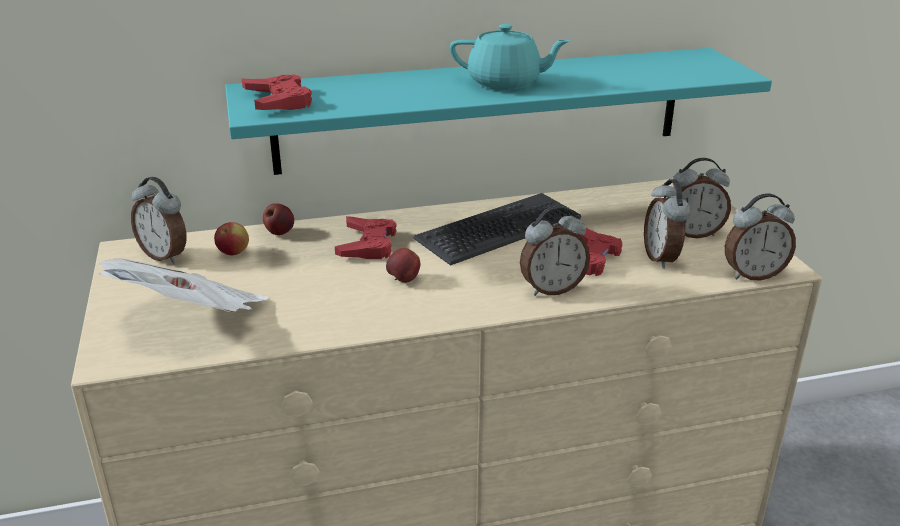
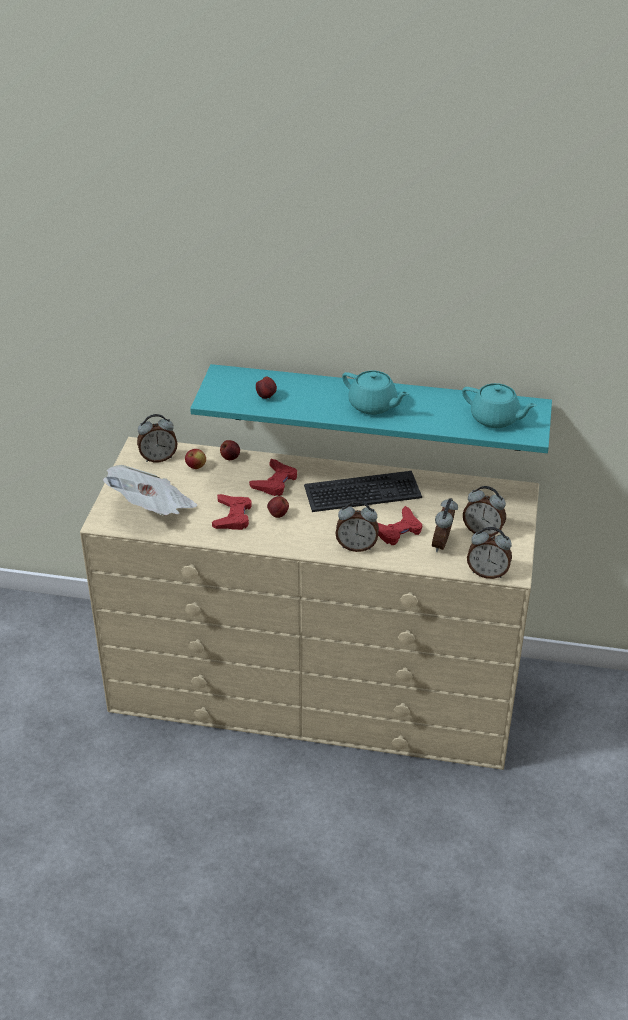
camera: 25 degrees right, 10 degrees up
(165, 255) = (158, 458): alarm clock -> alarm clock turned 75 degrees counterclockwise
(278, 101) = (229, 390): red game controller -> red game controller (232, 516)
(343, 98) = (266, 397): none -> apple
(674, 69) = (495, 419): none -> turquoise teapot

